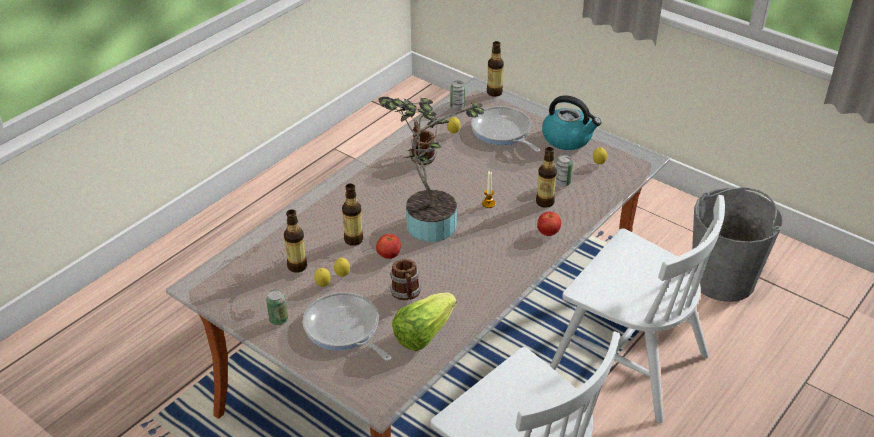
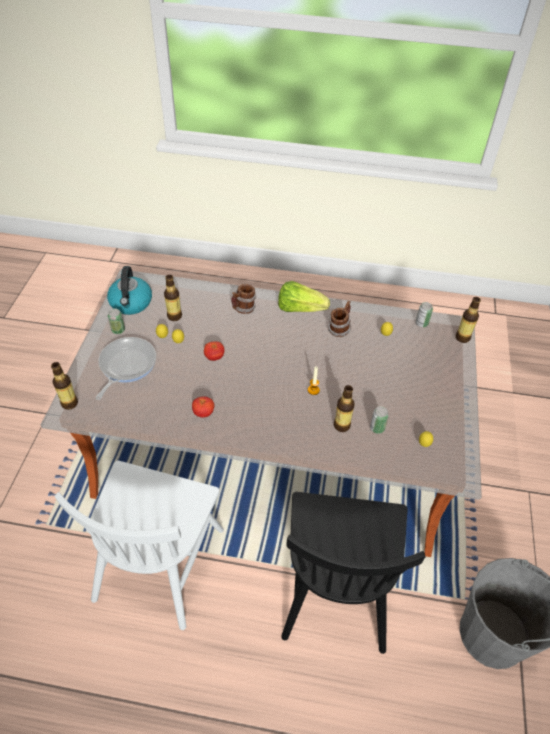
camera: 60 degrees right, 10 degrees up
(353, 240) = (219, 332): bottle -> bottle (69, 403)
(406, 294) = (178, 384): mug -> mug (243, 309)
(423, 334) = (143, 409): lettuce -> lettuce (300, 308)
(428, 221) = (266, 363): potted plant -> none
(503, 132) = (413, 363): frying pan -> none
(548, 232) = (304, 442): tomato -> tomato (203, 413)
(568, 138) = (442, 410): kettle -> kettle (131, 303)
(628, 361) = (336, 588): white chair -> black chair

